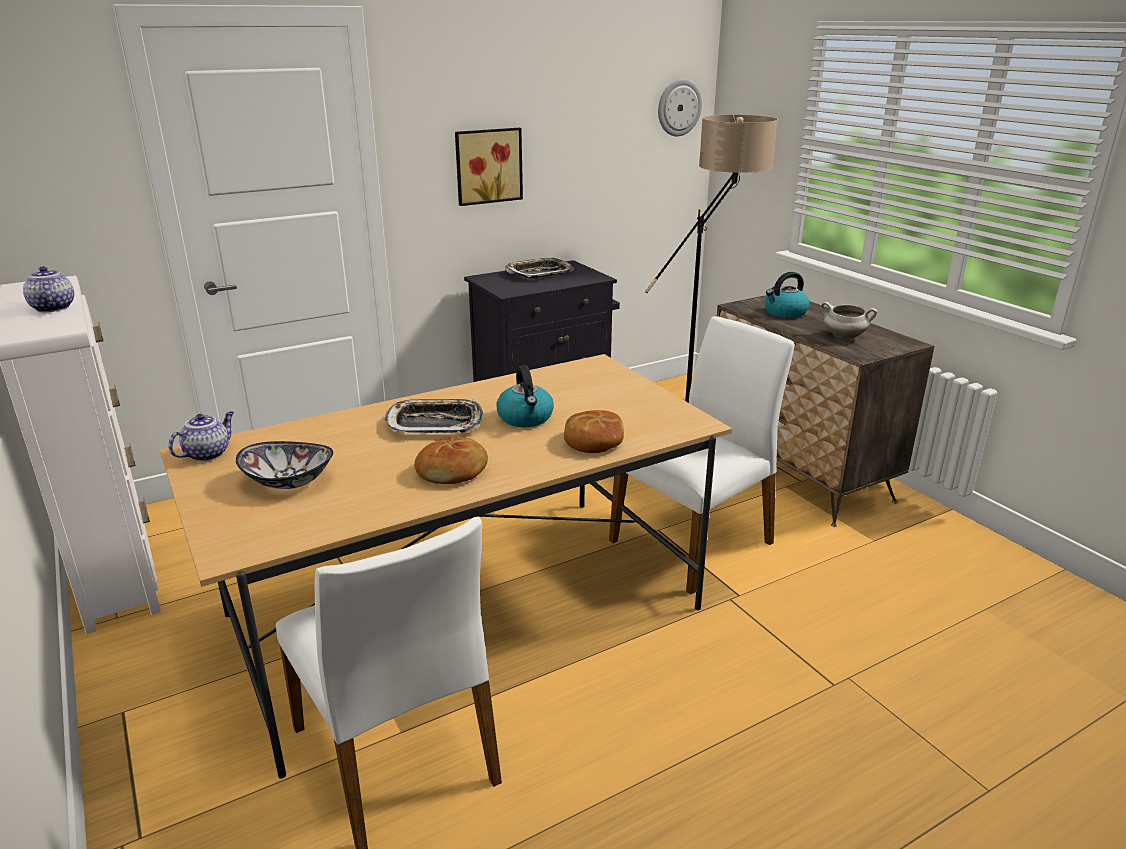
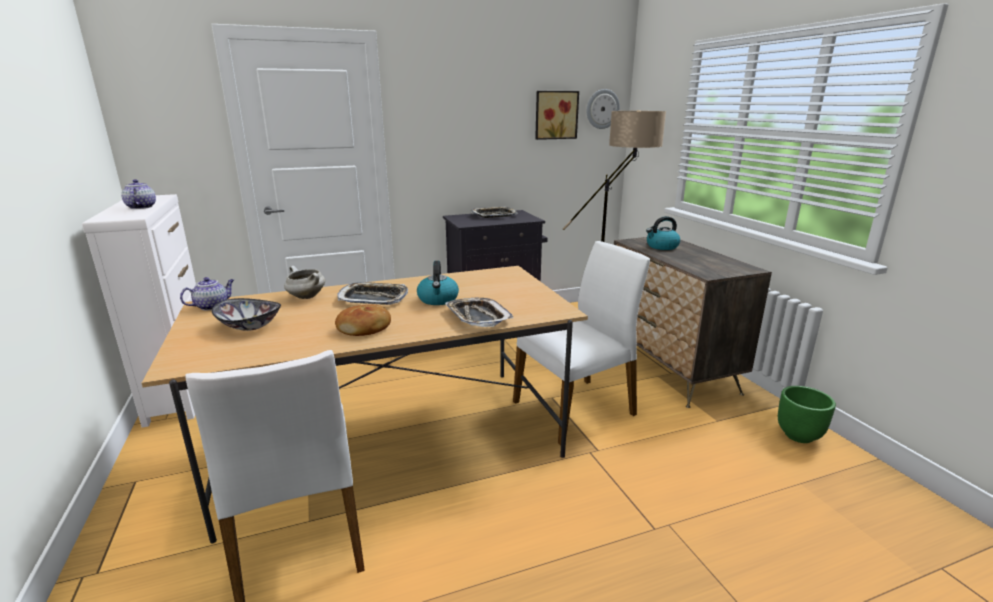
camera: 10 degrees right, 5 degrees down
(487, 166) = (461, 141): picture -> picture (555, 115)
(593, 441) = (477, 317): bread -> tray
(843, 337) = (700, 263): white cooking pot -> white cooking pot (305, 297)
(971, 550) = (798, 436): none -> green planter

